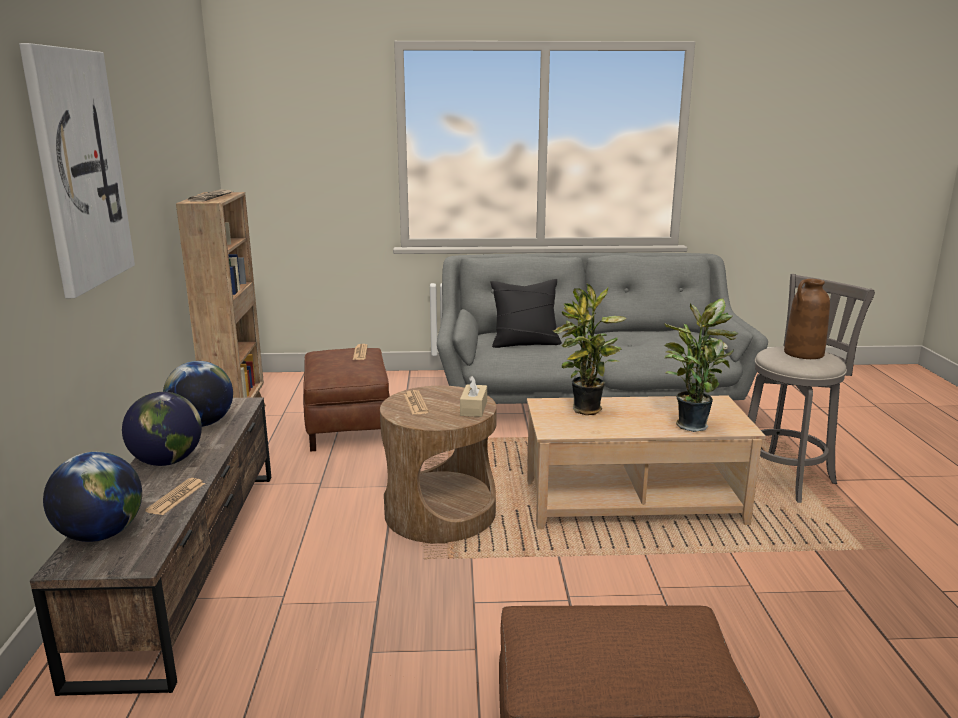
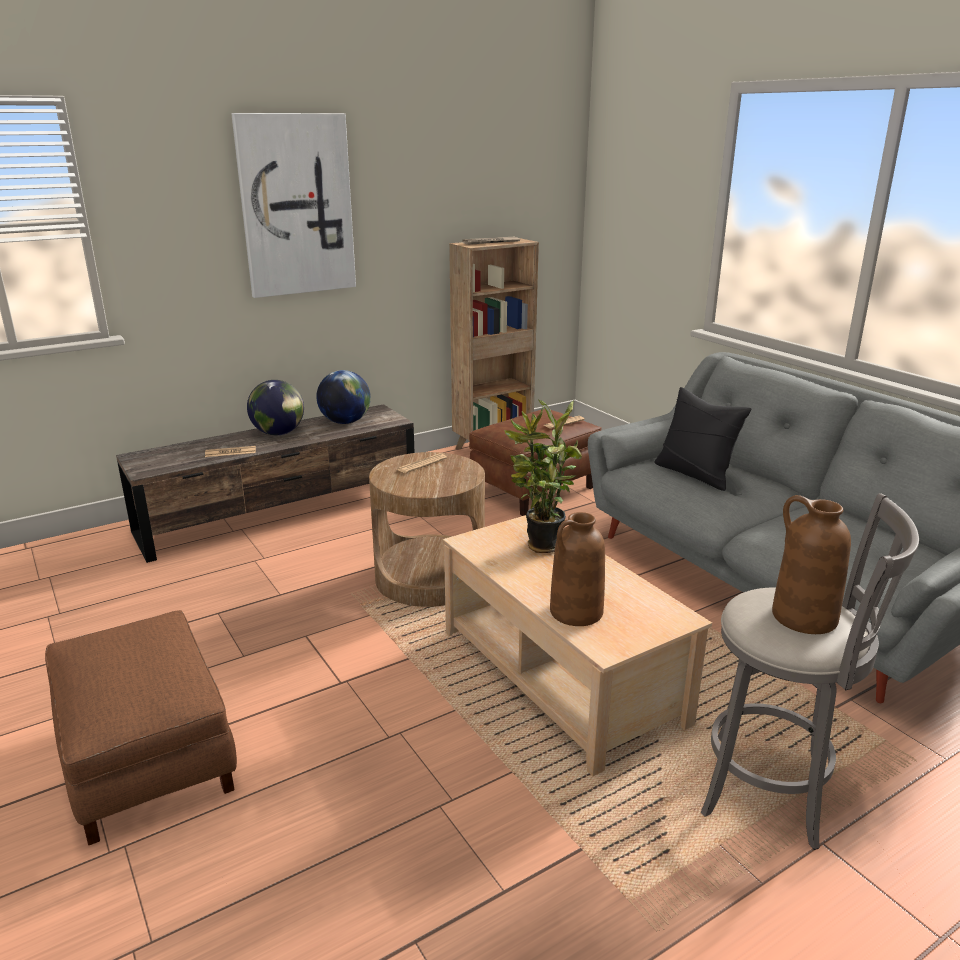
camera: 60 degrees right, 5 degrees up
(101, 534) = (172, 451): globe -> none
(473, 408) = (436, 487): beige tissue box -> none
(691, 424) = (576, 612): potted plant -> brown vase

